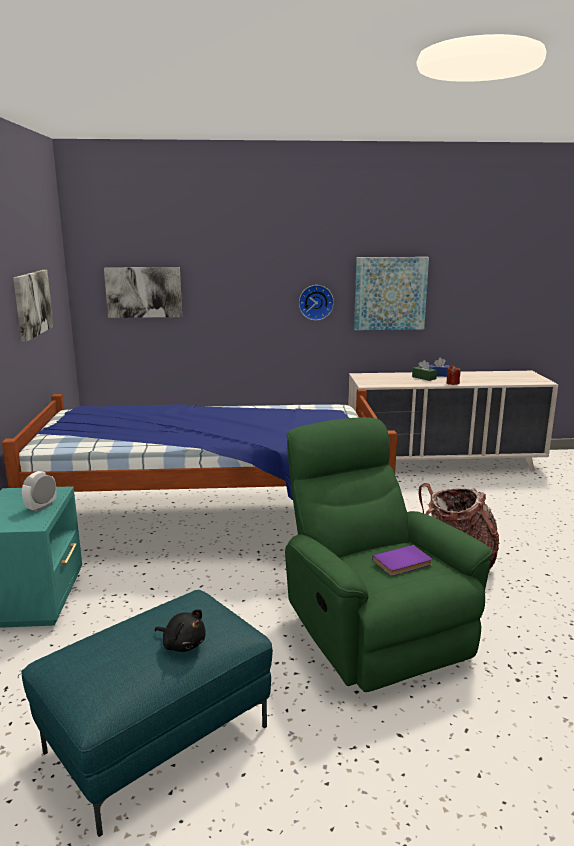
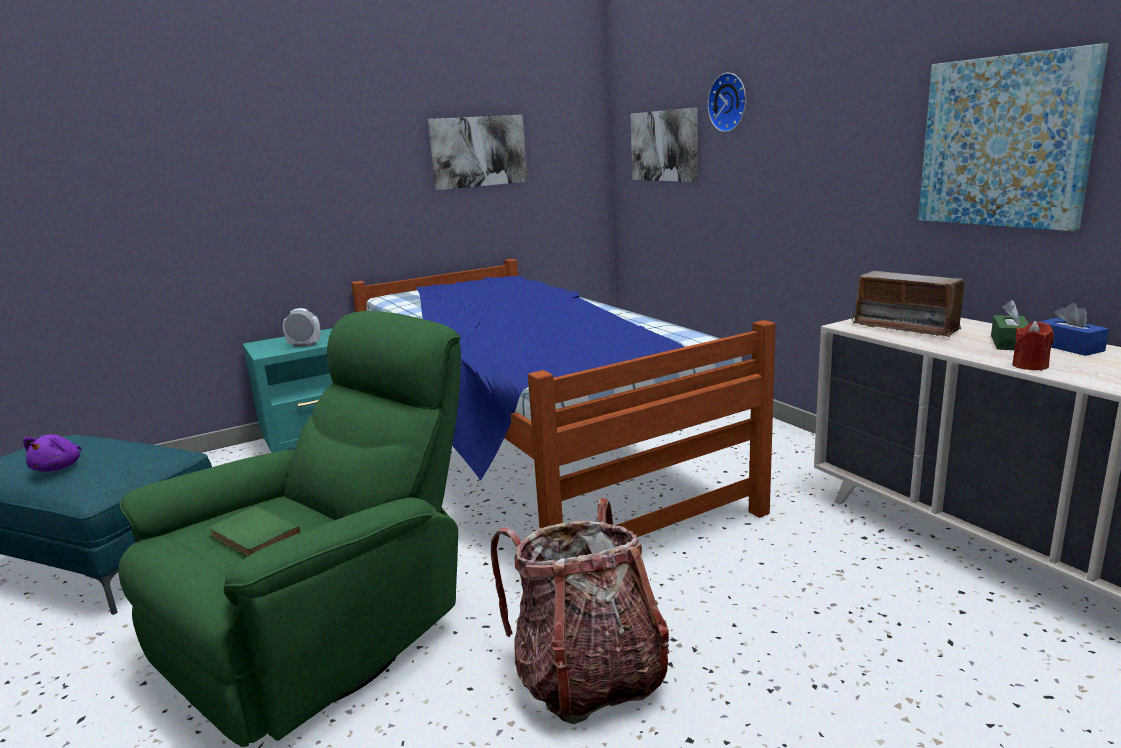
camera: 65 degrees right, 0 degrees up
(182, 644) = (59, 467): black plush toy -> purple plush toy
(315, 302) = (861, 161): wall clock -> wall clock (730, 102)
(383, 380) = (906, 328): none -> radio
(403, 563) = (251, 536): purple book -> green book

